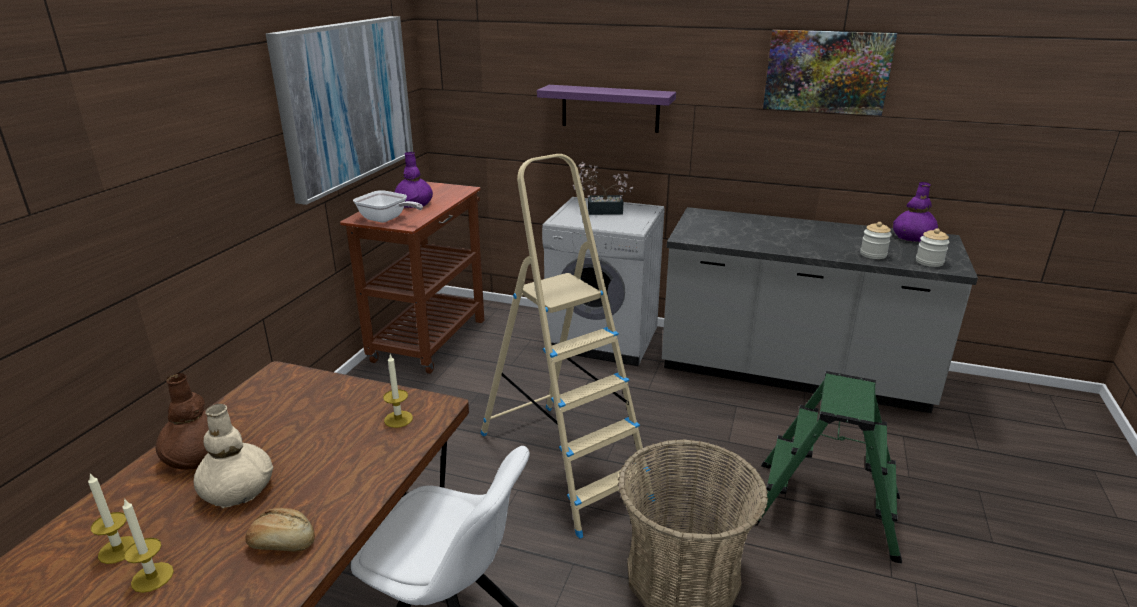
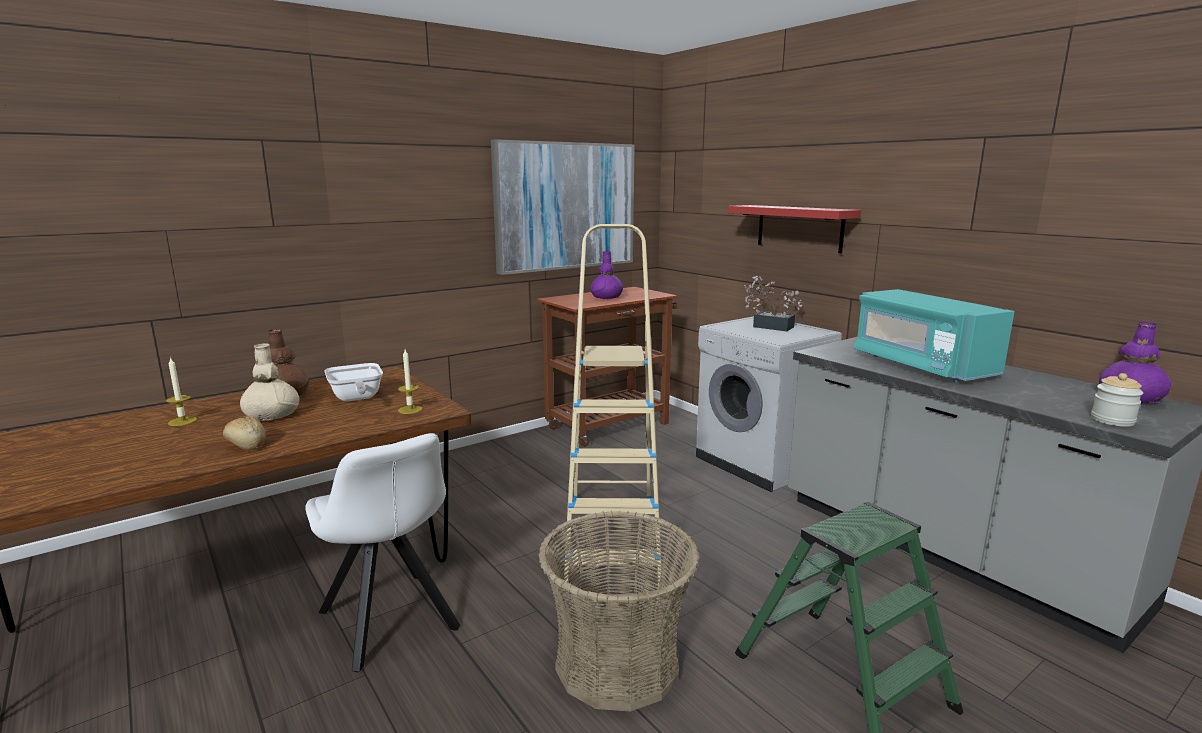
camera: 35 degrees right, 10 degrees down
(152, 577) = (173, 436): candle -> none
(386, 219) = (569, 301): frying pan -> frying pan (356, 399)
(610, 108) = (799, 228): purple shelf -> red shelf
(769, 235) = (920, 365): none -> turquoise microwave
(827, 71) = (1028, 183): picture -> none
(873, 254) = (1033, 400): jar -> none

